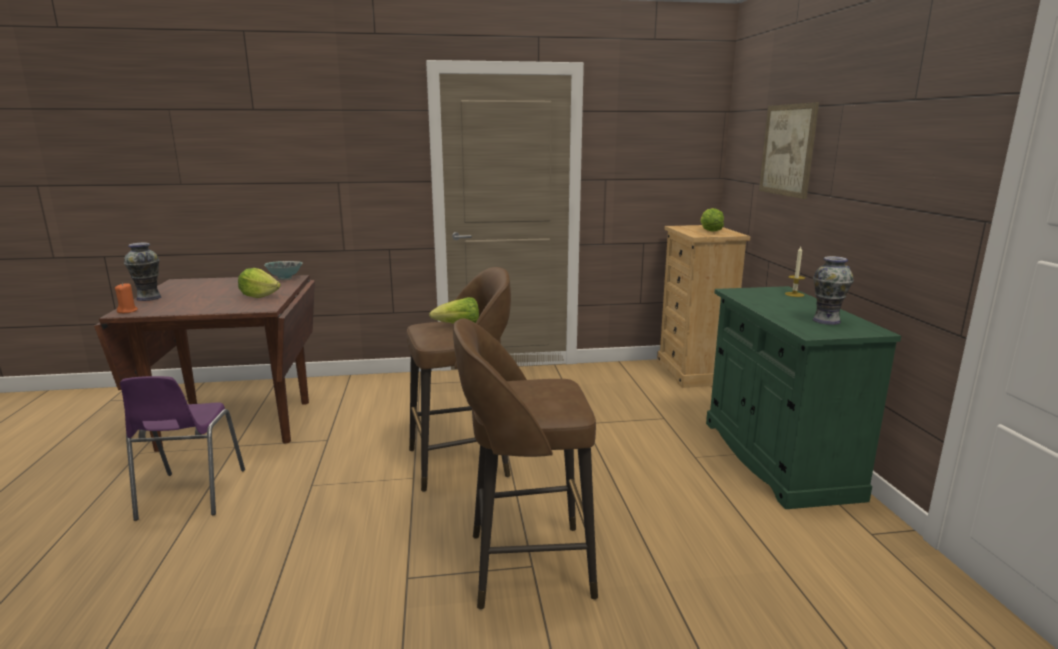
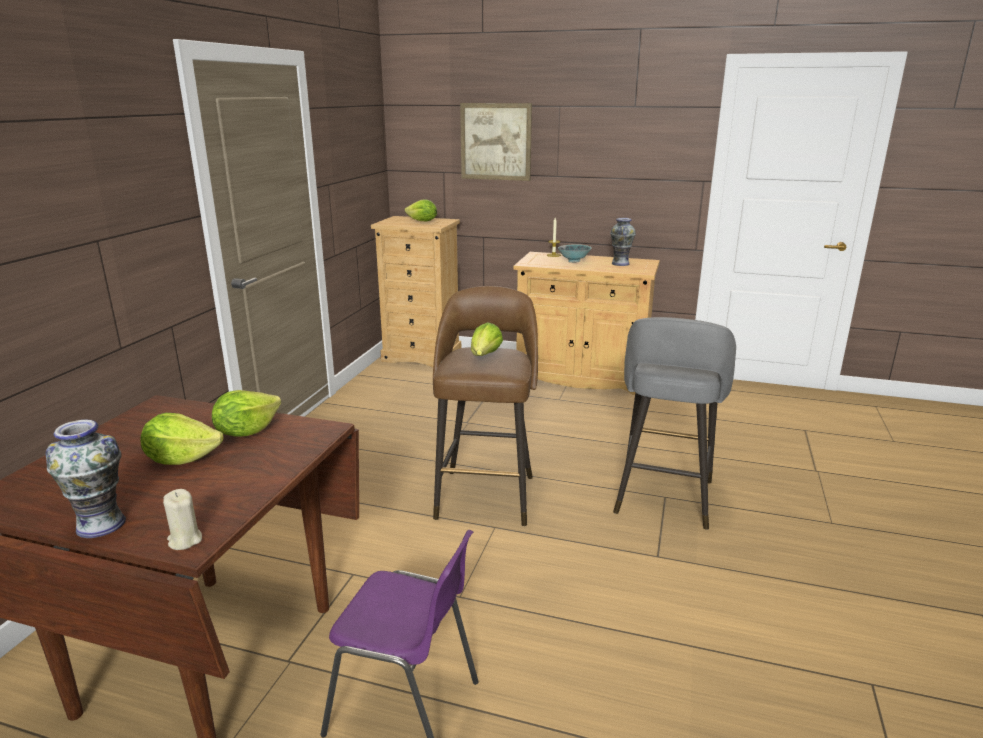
camera: 65 degrees left, 5 degrees up
(128, 311) = (185, 540): orange candle -> beige candle
(221, 294) = (182, 459): none -> lettuce
(285, 279) = (157, 411): bowl -> bowl (574, 261)
(525, 565) = (663, 499): brown stool -> grey stool
(777, 458) = (581, 376): green cabinet -> beige cabinet

